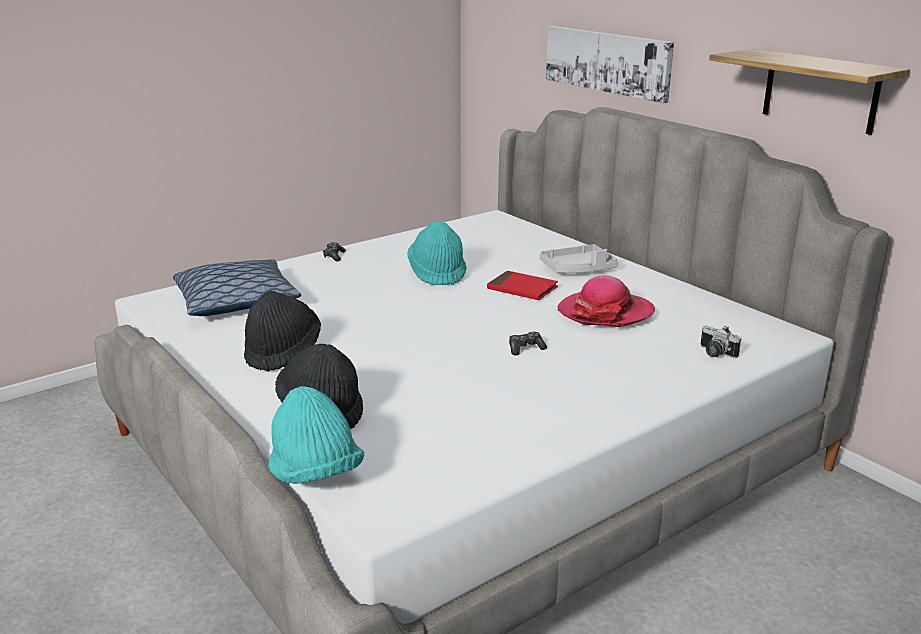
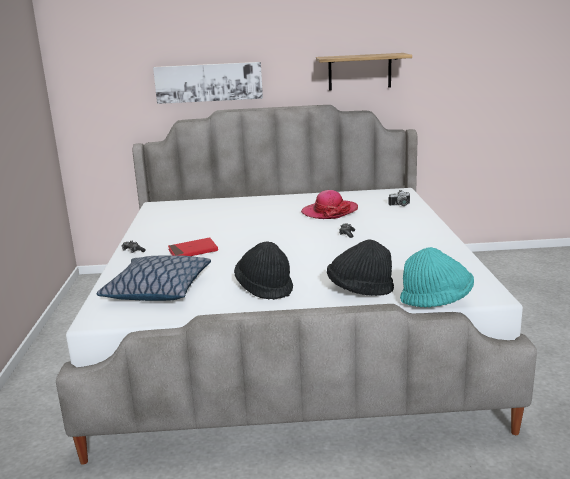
camera: 55 degrees left, 5 degrees down
(437, 273) = (215, 232): turquoise hat -> none
(522, 289) = (272, 220): red book -> red book (193, 251)
(578, 269) = (267, 205): grey tray -> none

